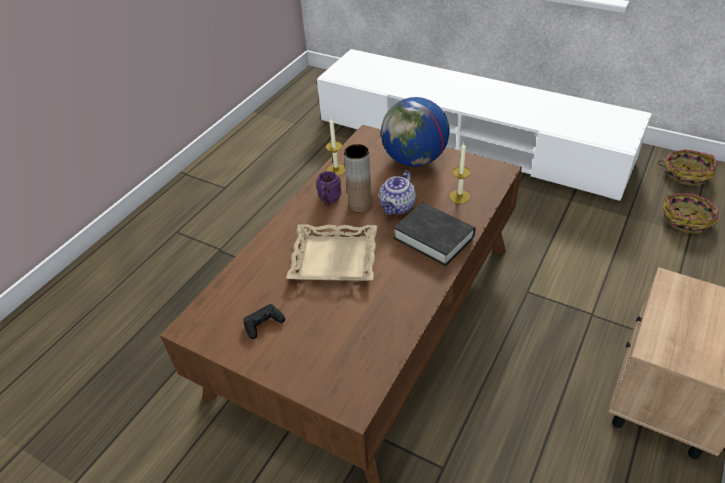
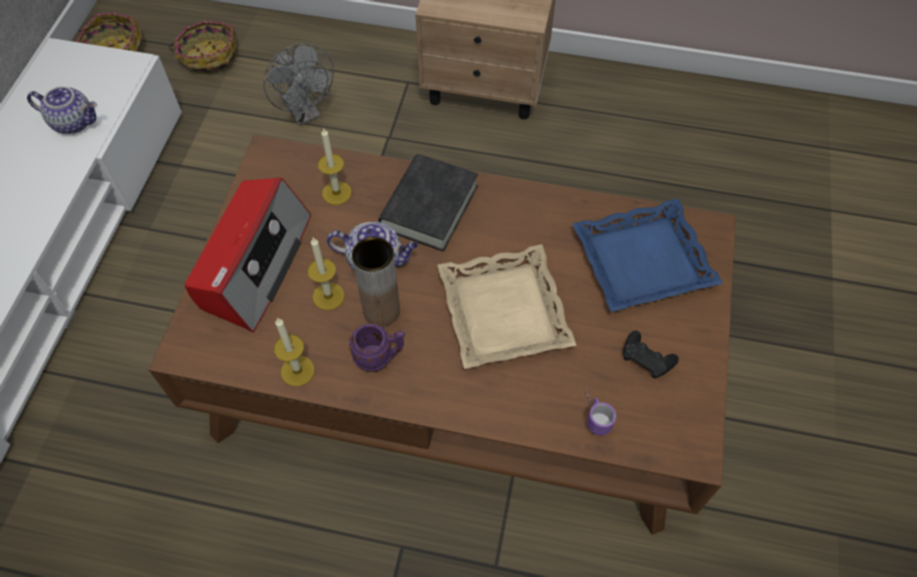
camera: 110 degrees left, 15 degrees up
(243, 285) = (593, 412): none -> mug
(342, 347) = (642, 260): none -> blue tray
(379, 185) = (328, 296): none -> candle
(414, 160) = (254, 263): globe -> radio
(570, 123) = (74, 122): none -> teapot
(621, 267) = (305, 113): none -> grey fan

